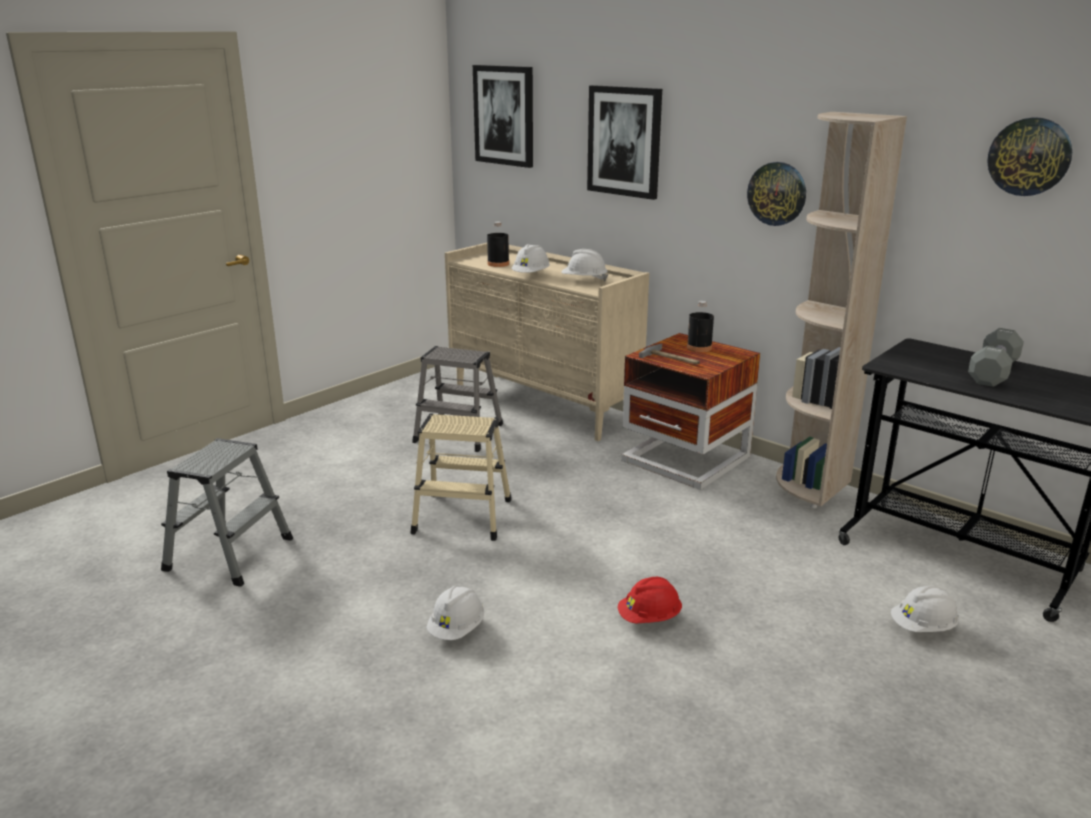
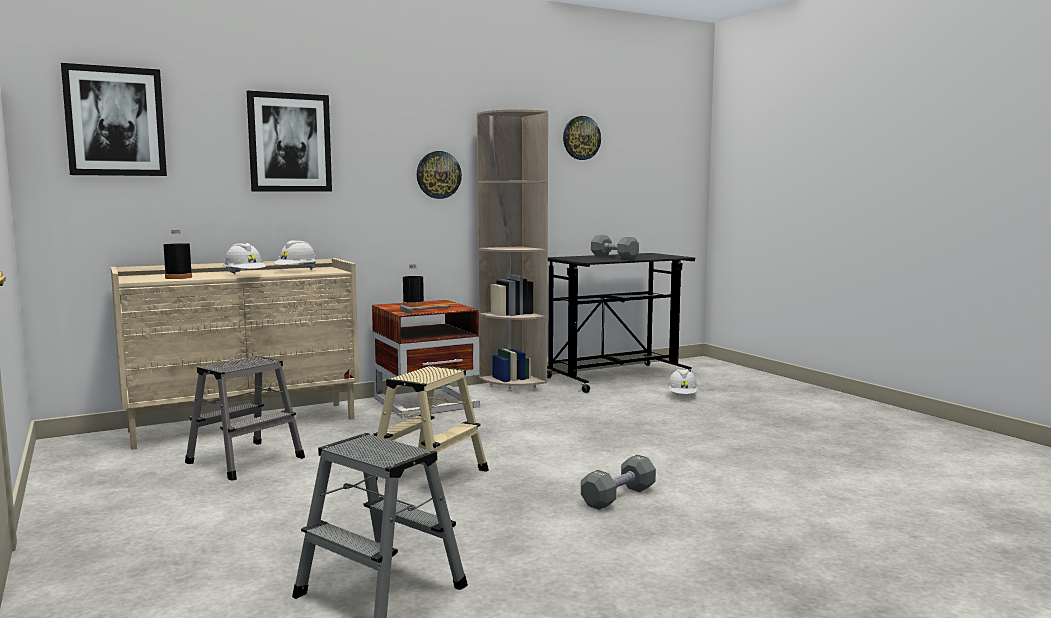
camera: 70 degrees left, 15 degrees down
(457, 629) = (618, 497): white hard hat -> grey dumbbell
(649, 618) = (639, 443): red hard hat -> none

